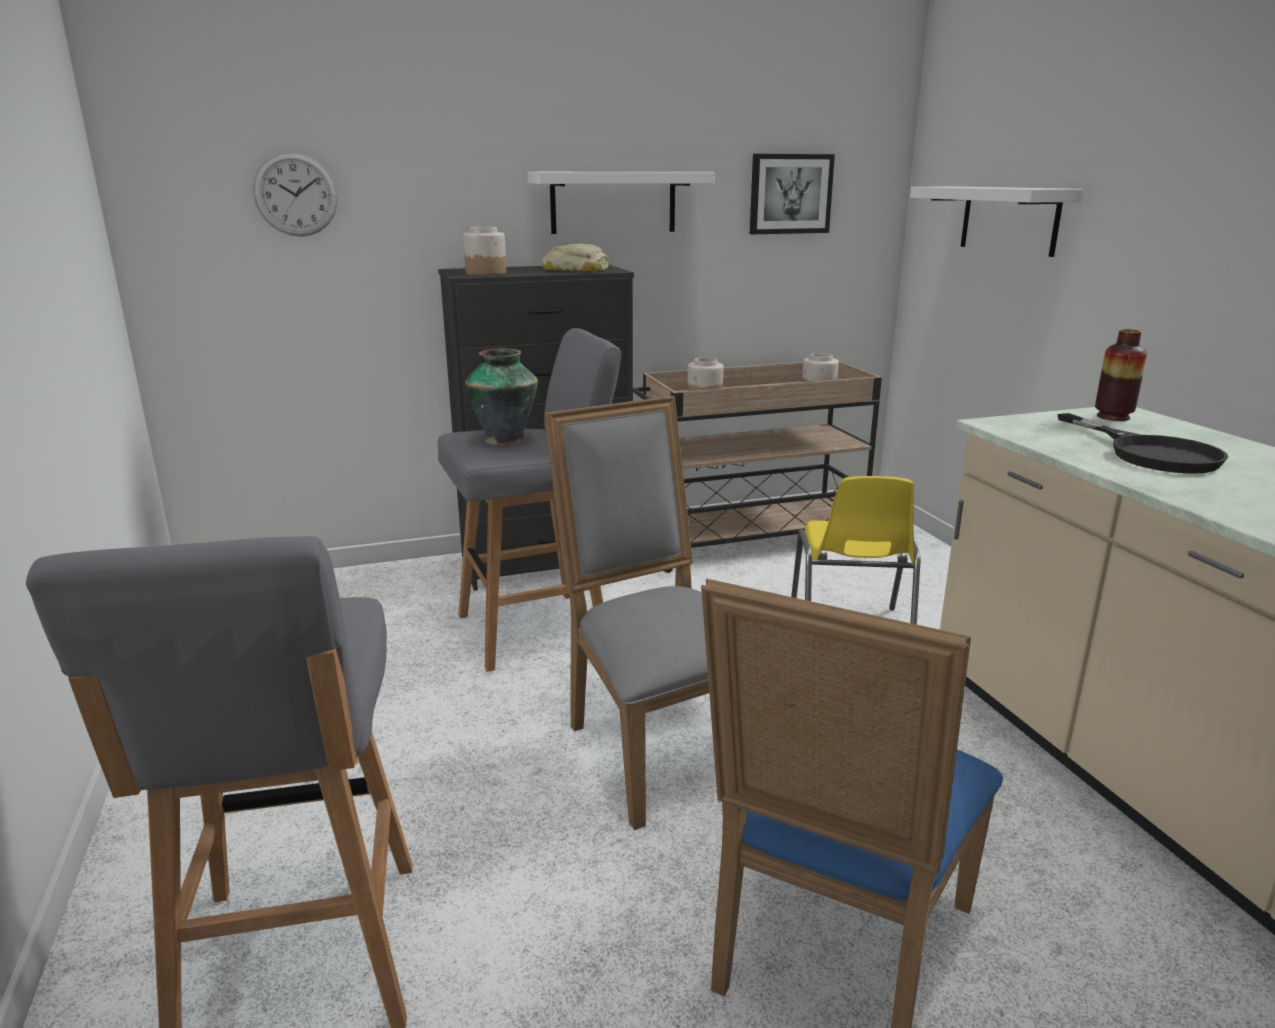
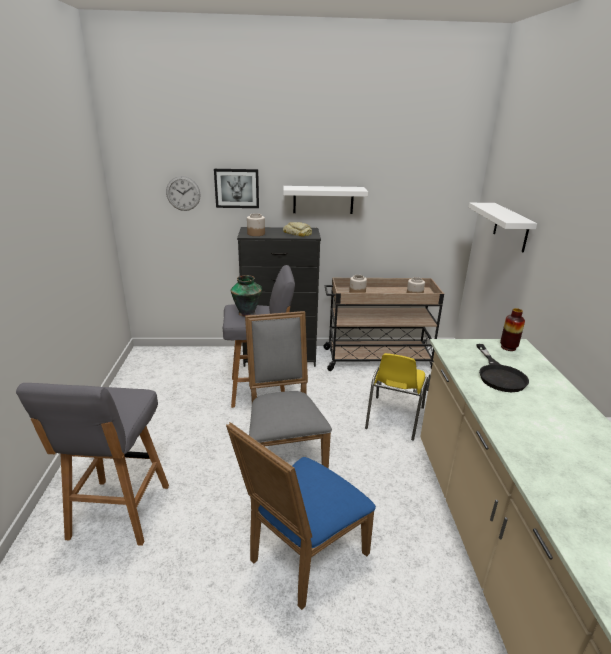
camera: 15 degrees right, 5 degrees up
(790, 194) = (413, 198): picture -> picture (237, 188)

